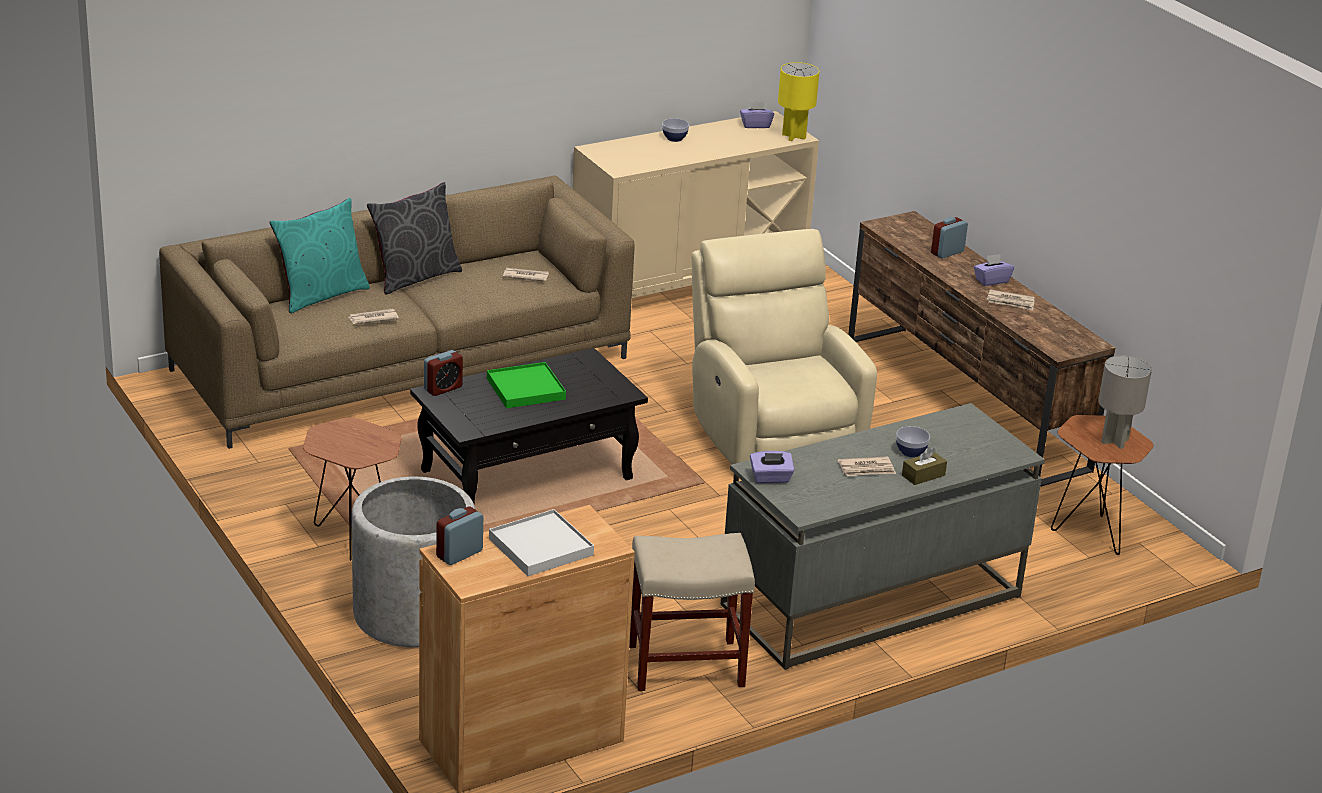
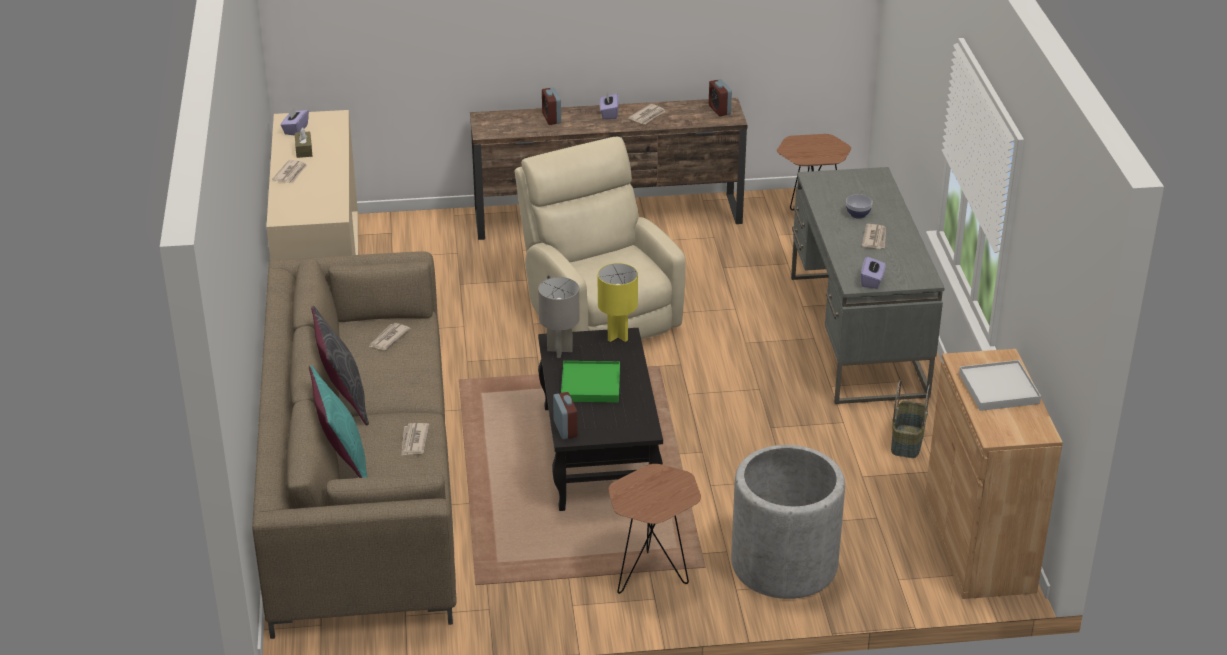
camera: 65 degrees left, 5 degrees up
(459, 554) = (998, 429): alarm clock -> alarm clock (719, 110)
(674, 138) = (291, 173): bowl -> newspaper
(684, 665) = (908, 442): beige stool -> basket
(772, 432) = (600, 314): beige armchair -> beige armchair turned 60 degrees clockwise
(794, 136) = (333, 118): yellow table lamp -> yellow table lamp (617, 335)
(923, 475) = (892, 218): brown tissue box -> brown tissue box (304, 150)
(1114, 441) = (820, 147): grey table lamp -> grey table lamp (559, 350)

